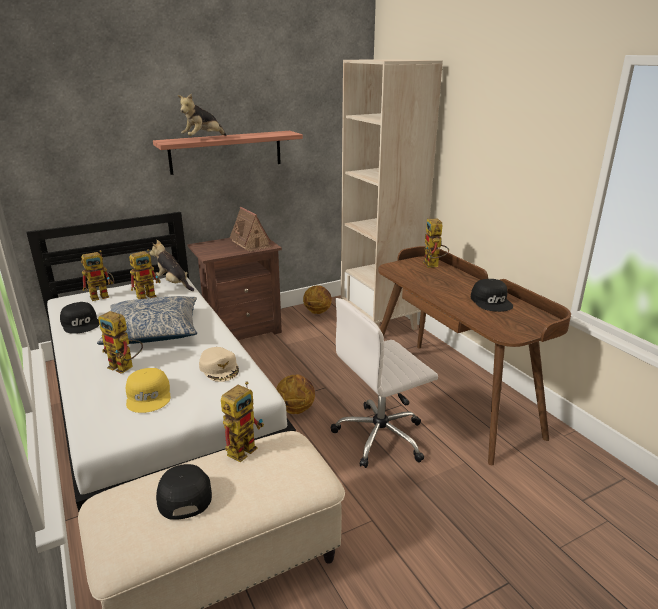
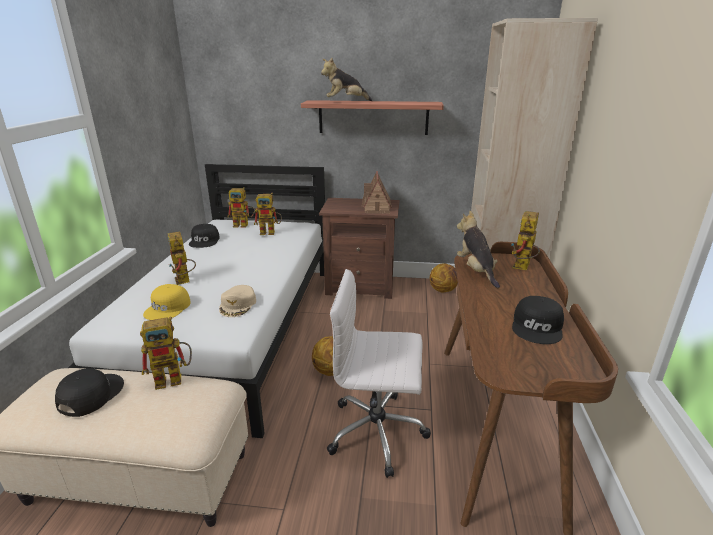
camera: 35 degrees right, 0 degrees up
(153, 331) = (237, 260): pillow -> none
(174, 284) = (300, 228): plush toy -> plush toy (476, 271)

